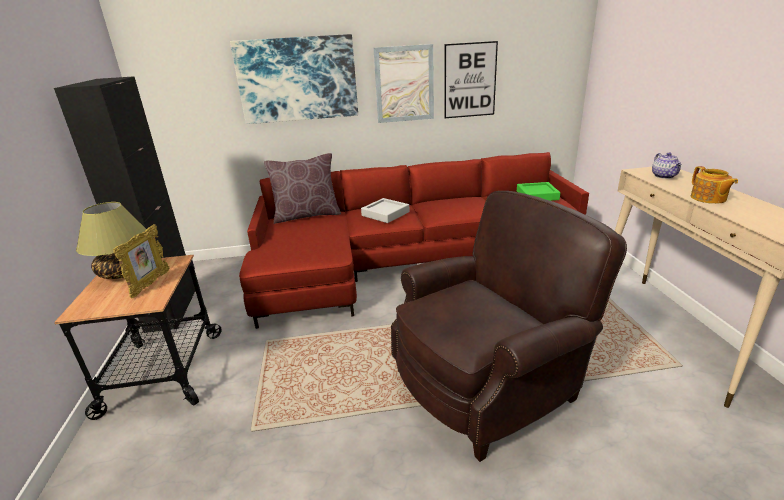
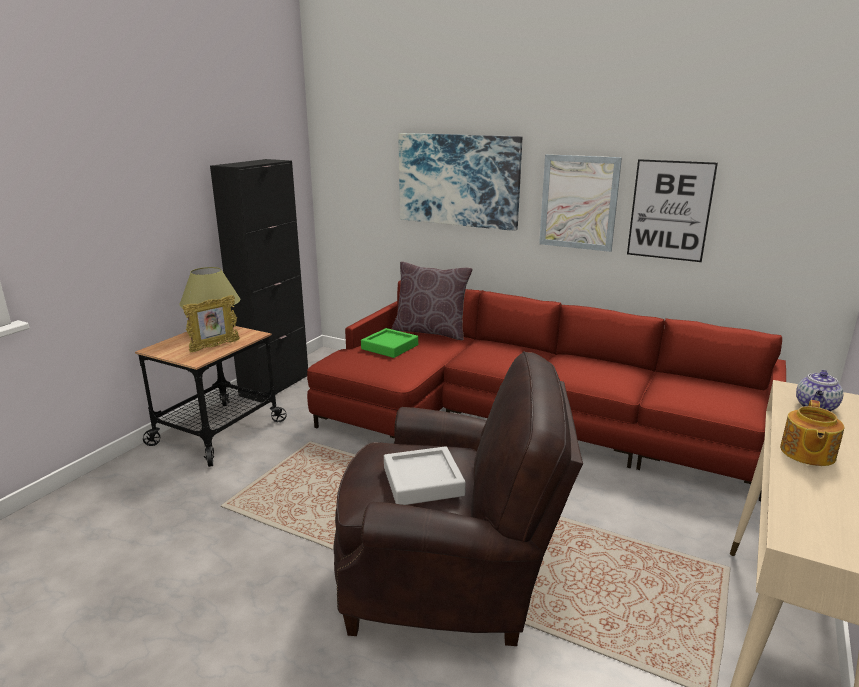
camera: 35 degrees right, 5 degrees down
(385, 214) = (502, 354): grey tray -> grey tray (423, 481)
(537, 195) = (723, 391): green tray -> green tray (390, 347)

